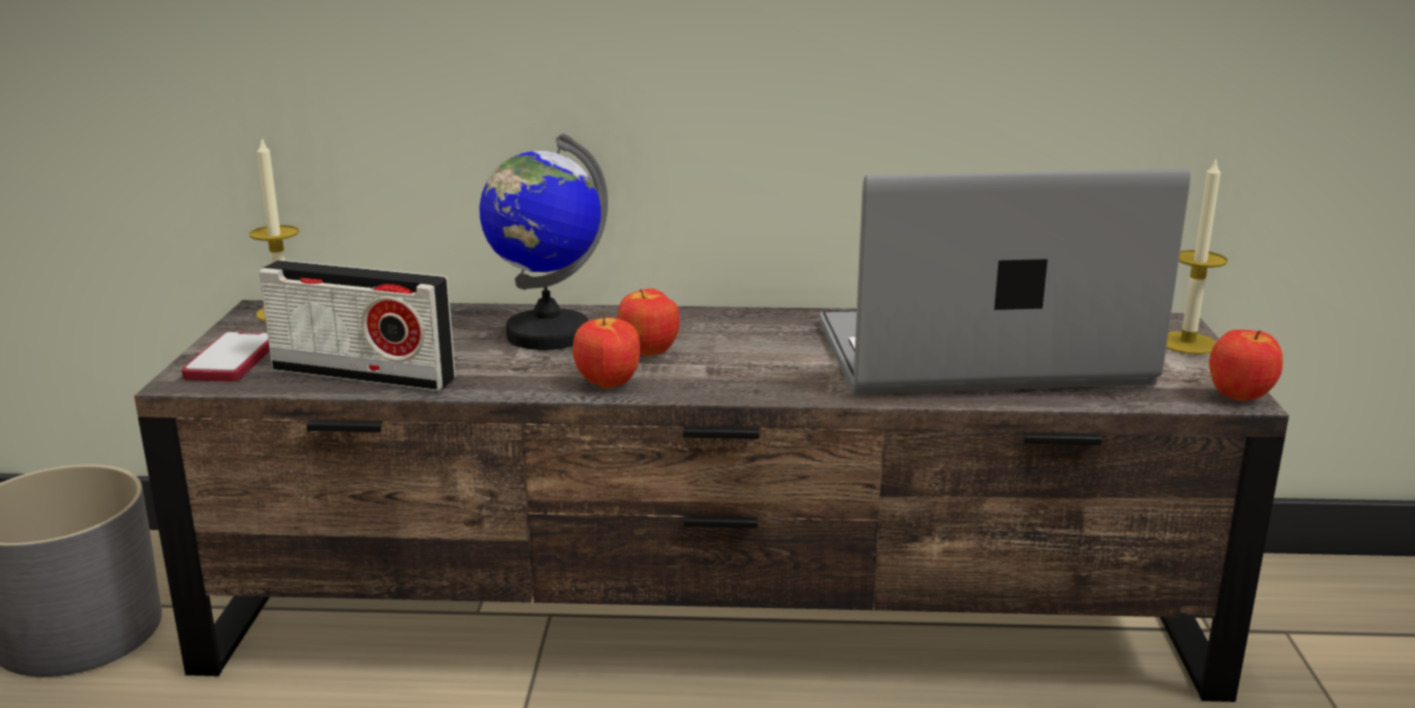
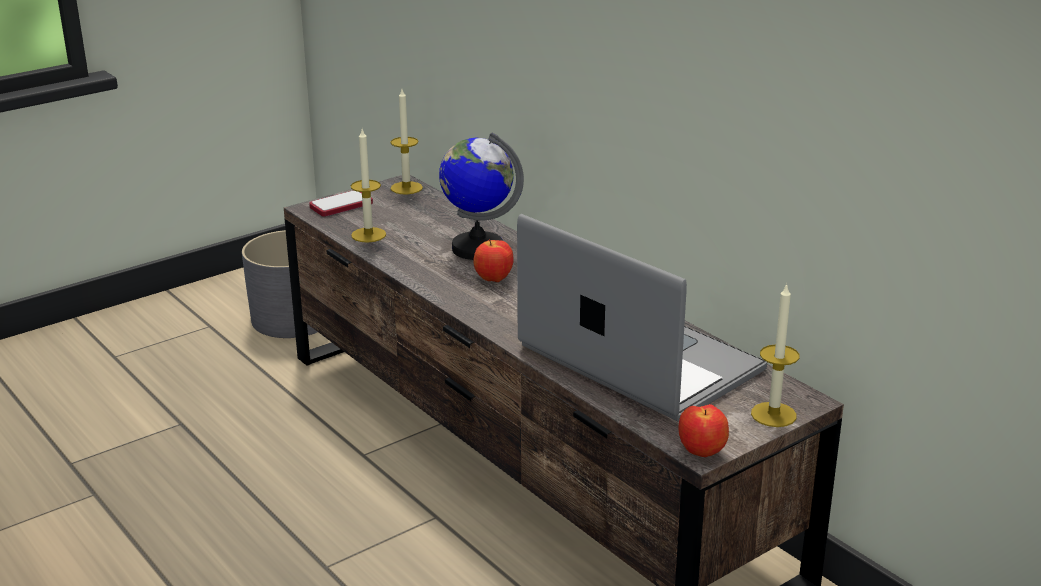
camera: 50 degrees right, 5 degrees up
(363, 374) = (368, 235): radio -> candle
(607, 385) = (440, 286): apple -> none

